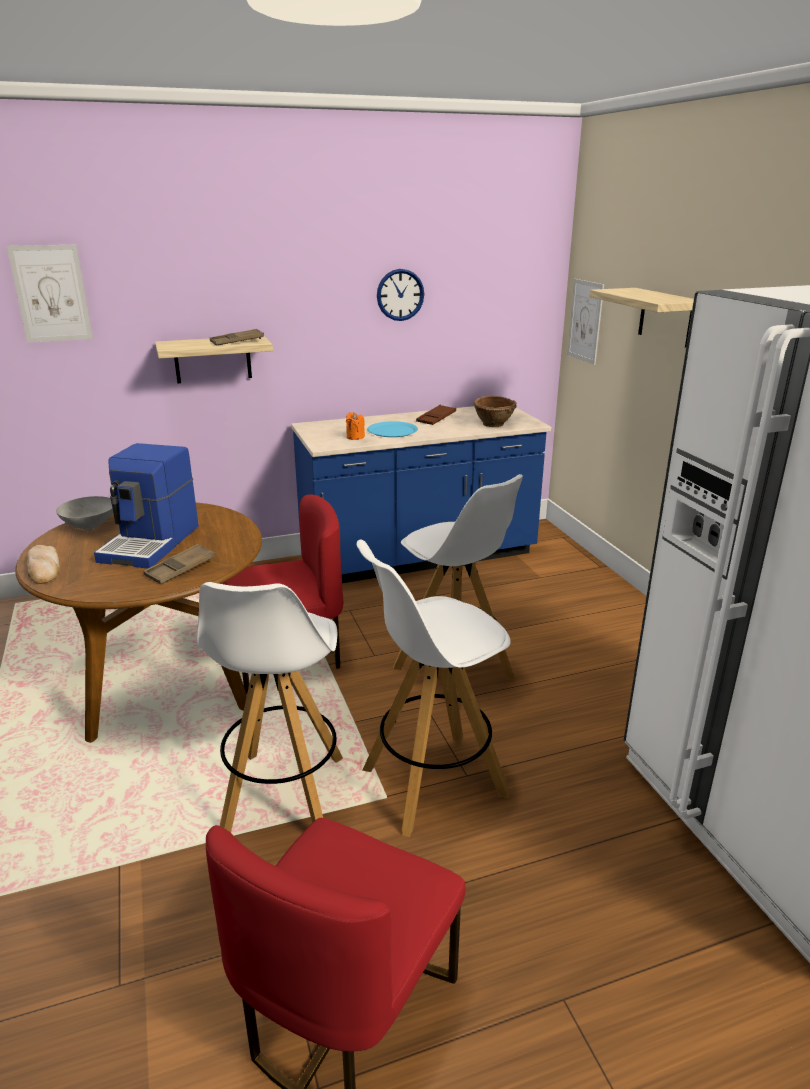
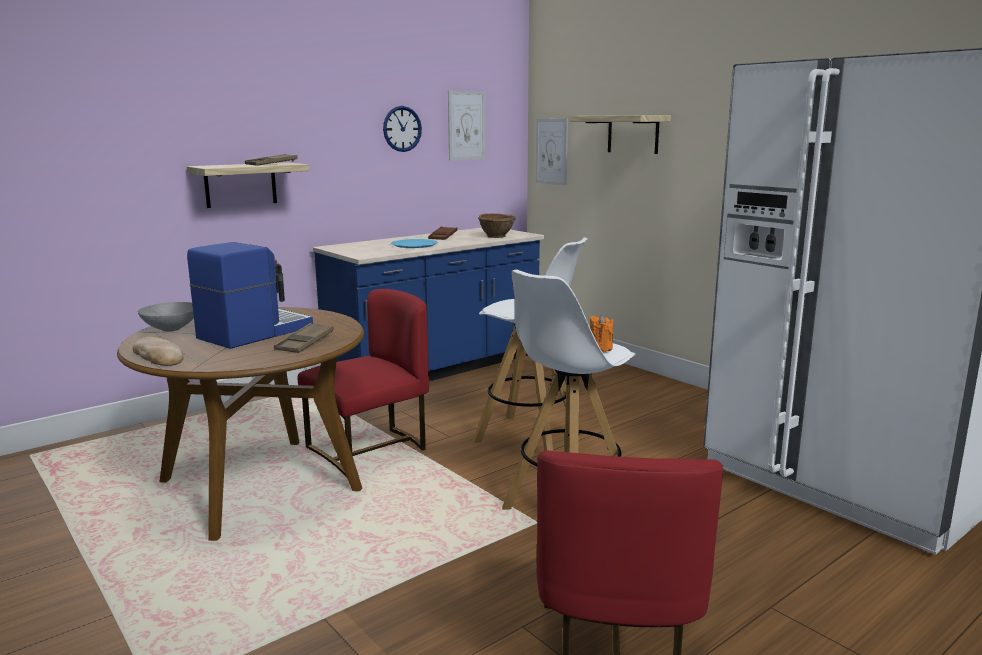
camera: 20 degrees left, 10 degrees down
(51, 294) = (85, 116): picture -> picture (466, 125)
(152, 543) = (254, 332): coffee machine -> coffee machine turned 135 degrees counterclockwise
(283, 797) = (445, 540): white stool -> none
(355, 437) = (386, 249): orange candle -> orange candle (600, 348)

